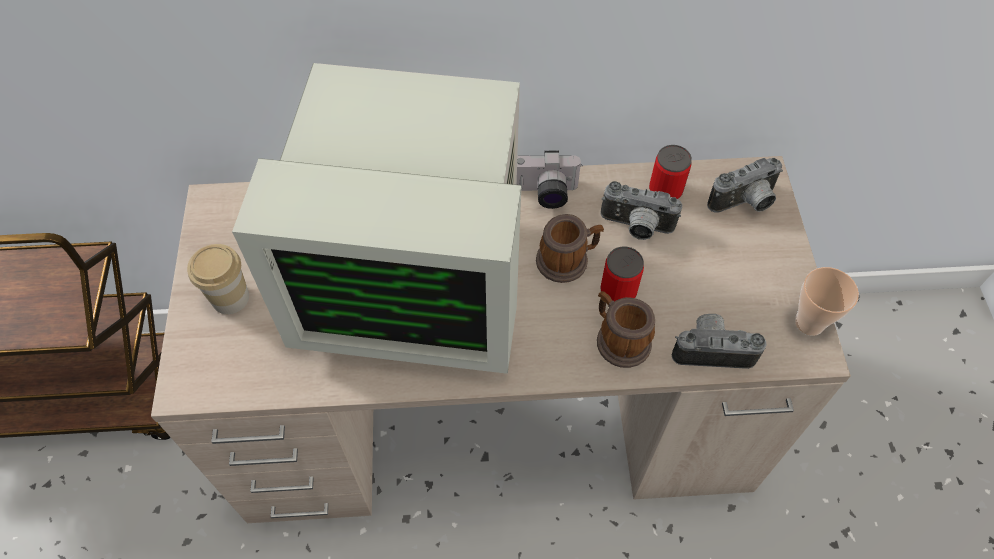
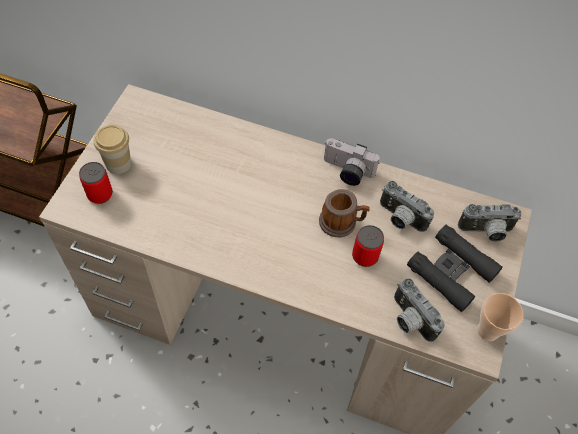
camera: 20 degrees right, 0 degrees up
(415, 280) = (236, 197): monitor -> none
(618, 339) = (348, 287): mug -> none
(665, 190) = (433, 202): can -> can (100, 194)
(712, 349) = (409, 320): camera -> camera turned 150 degrees counterclockwise
(730, 267) = (451, 271): none -> black binoculars

